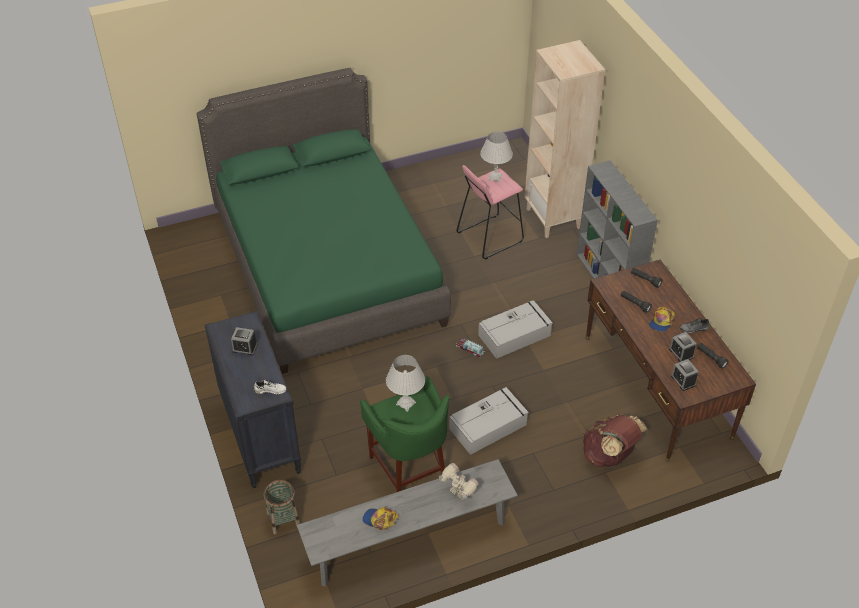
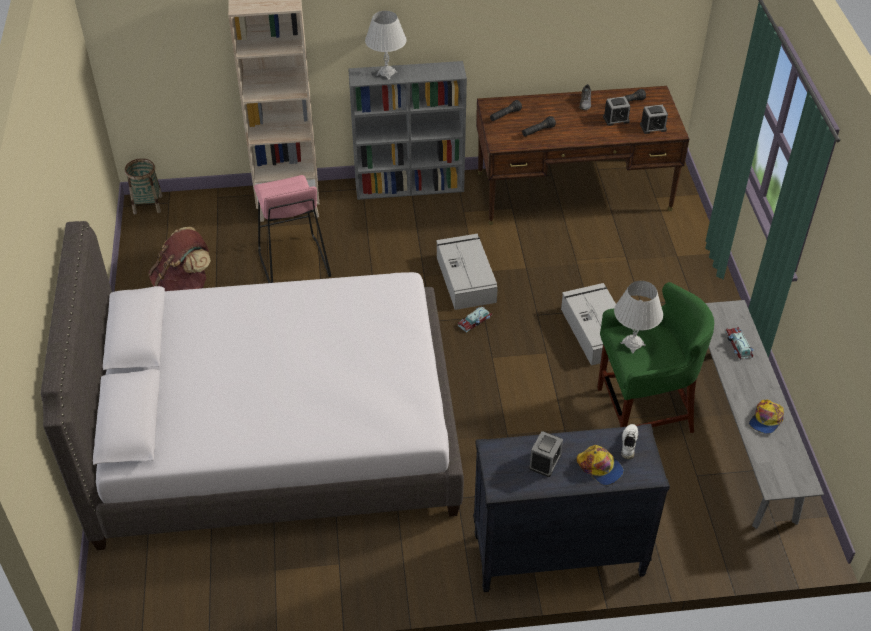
camera: 75 degrees left, 0 degrees up
(283, 519) = (698, 549): basket -> basket (148, 204)
(327, 268) = (275, 434): green bed -> white bed
(458, 494) = (738, 345): toy robot -> toy car
(495, 177) = (273, 191): white table lamp -> white table lamp (386, 73)
(609, 455) = (656, 248): brown backpack -> brown backpack (185, 288)
(661, 322) = (569, 120): cap -> cap (600, 467)

